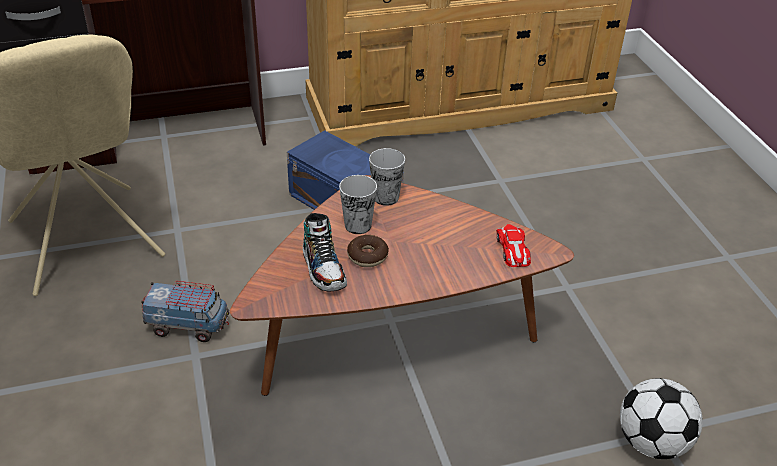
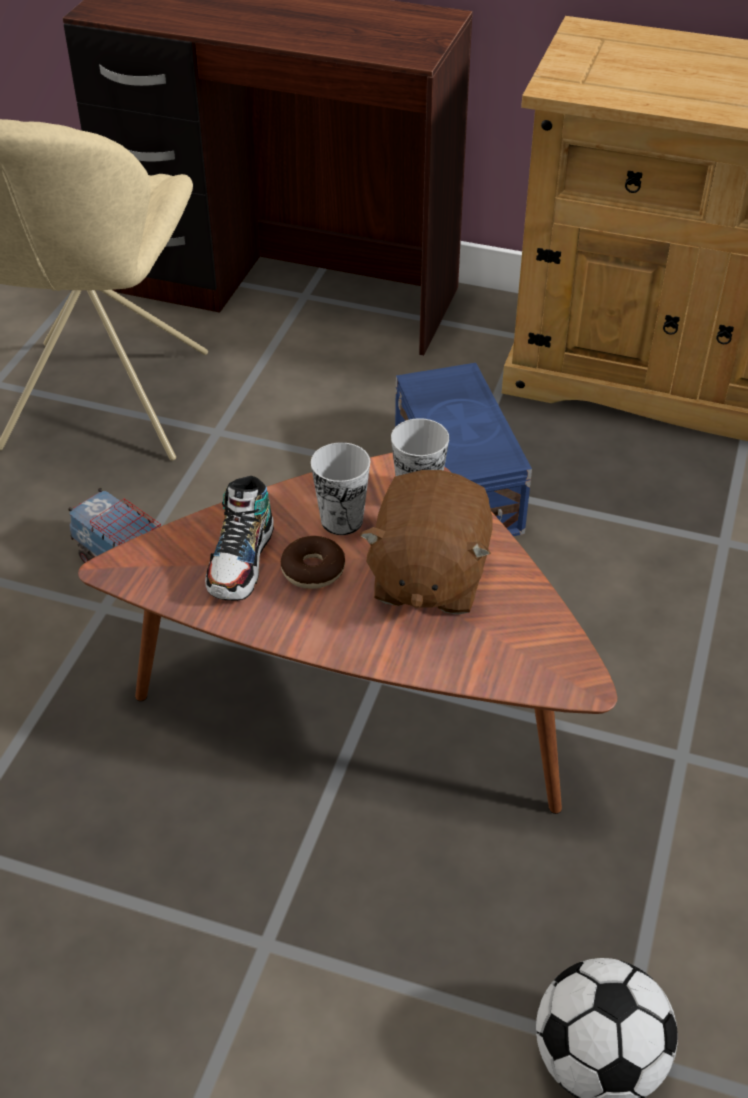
camera: 35 degrees right, 5 degrees up
(430, 234) = (427, 577): none -> brown plush toy
(513, 250) = (525, 654): toy car -> none

